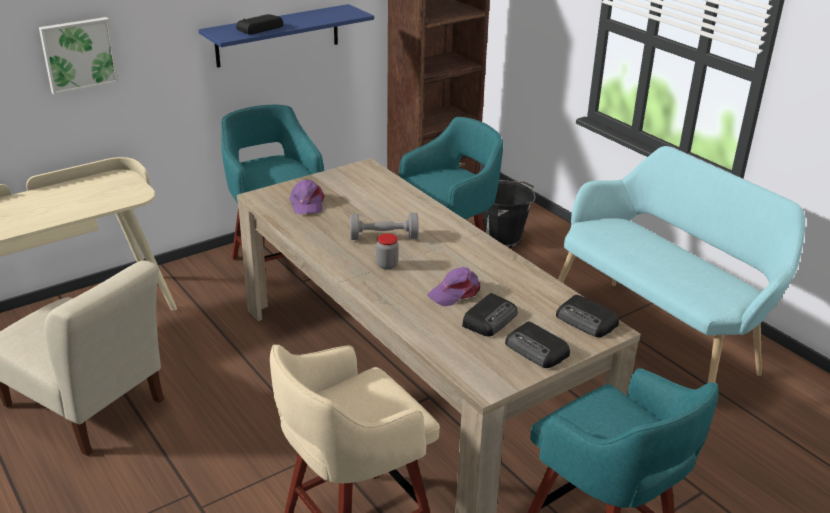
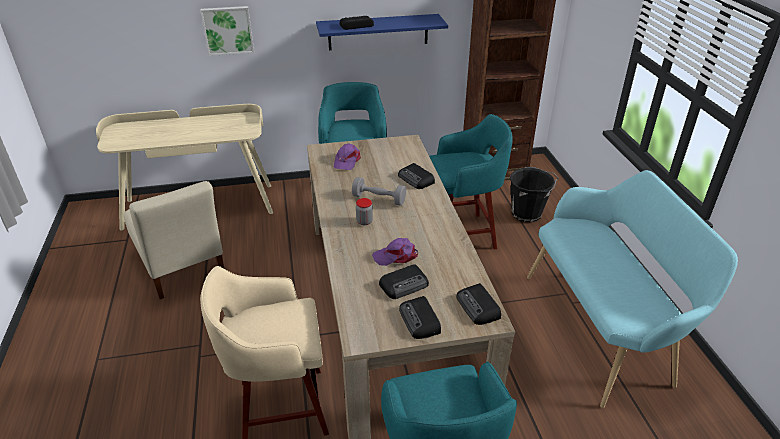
camera: 25 degrees right, 5 degrees up
(410, 207) = (416, 179): none -> radio

